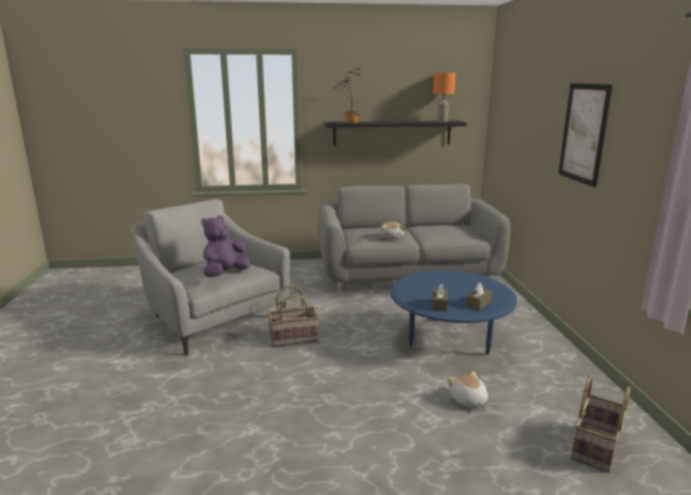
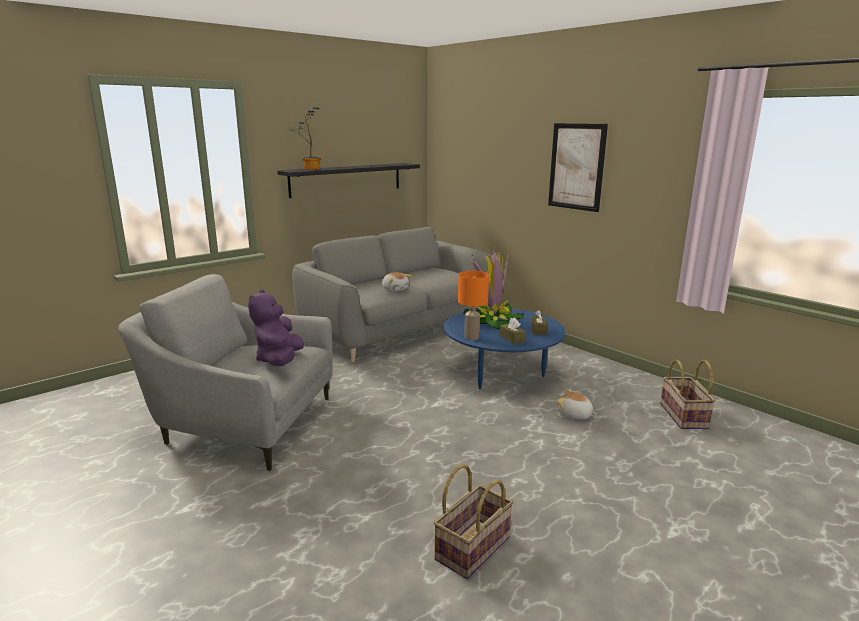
camera: 35 degrees left, 0 degrees up
(293, 338) = (366, 415): basket -> basket (472, 547)
(441, 121) = (394, 164): orange table lamp -> orange table lamp (471, 337)
(448, 284) = (491, 320): none -> potted plant

